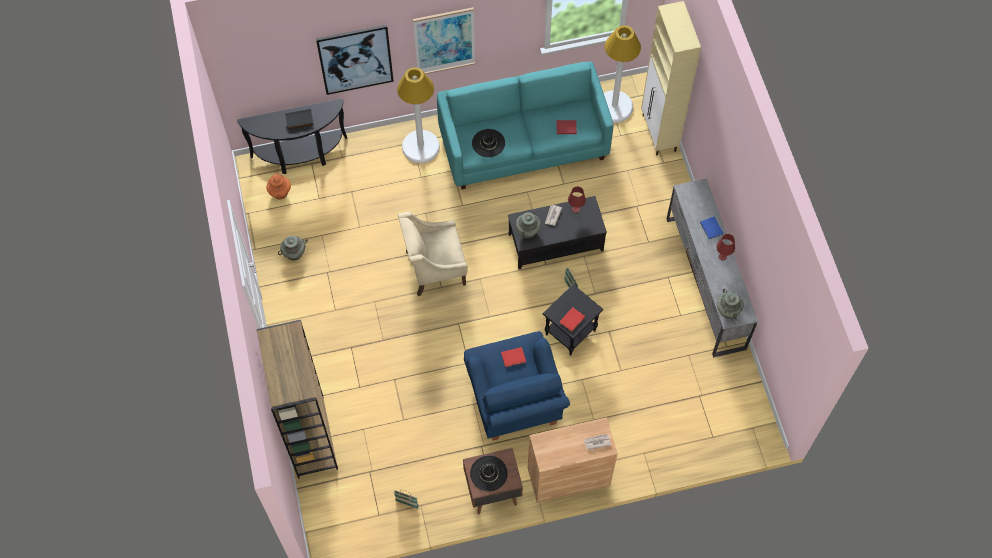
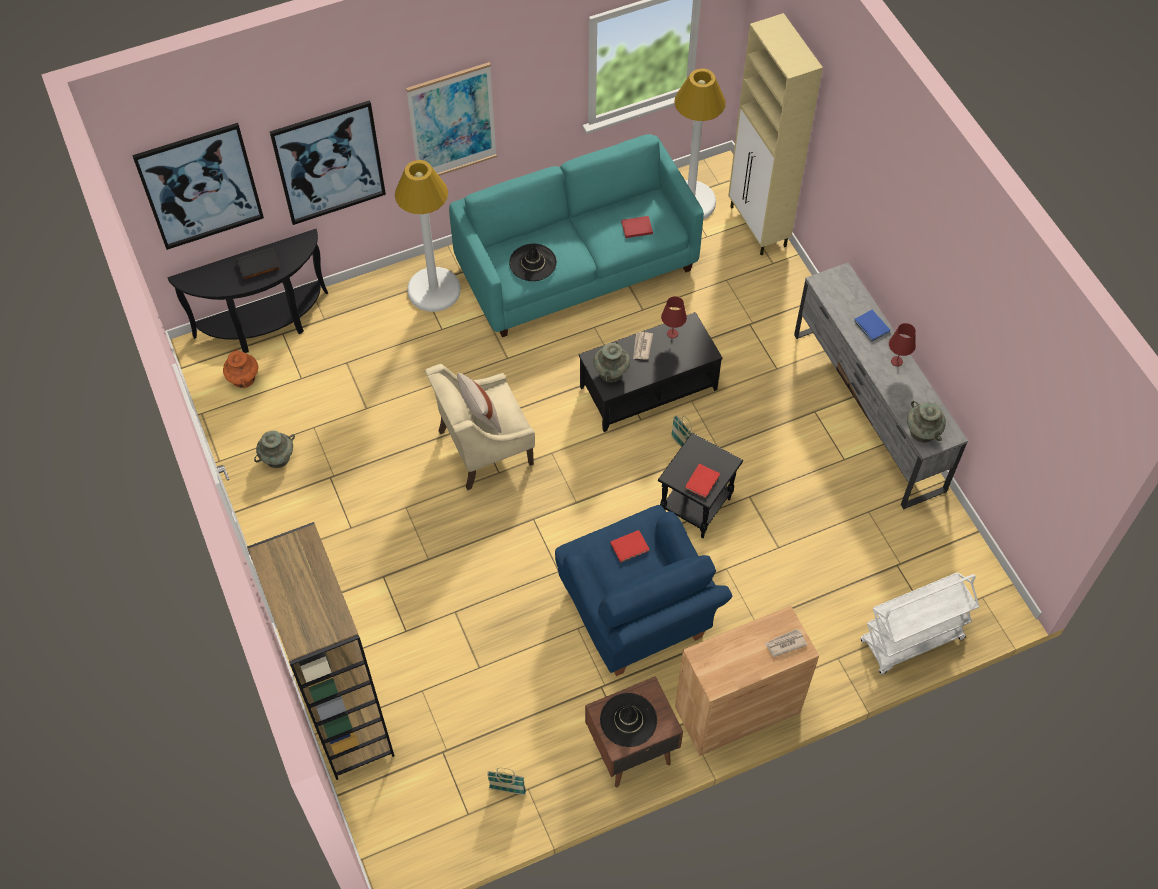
camera: 10 degrees left, 5 degrees down
(265, 67) = (200, 186): none -> picture
(432, 249) = (480, 417): none -> beige pillow
(696, 450) = (911, 641): none -> white cart

